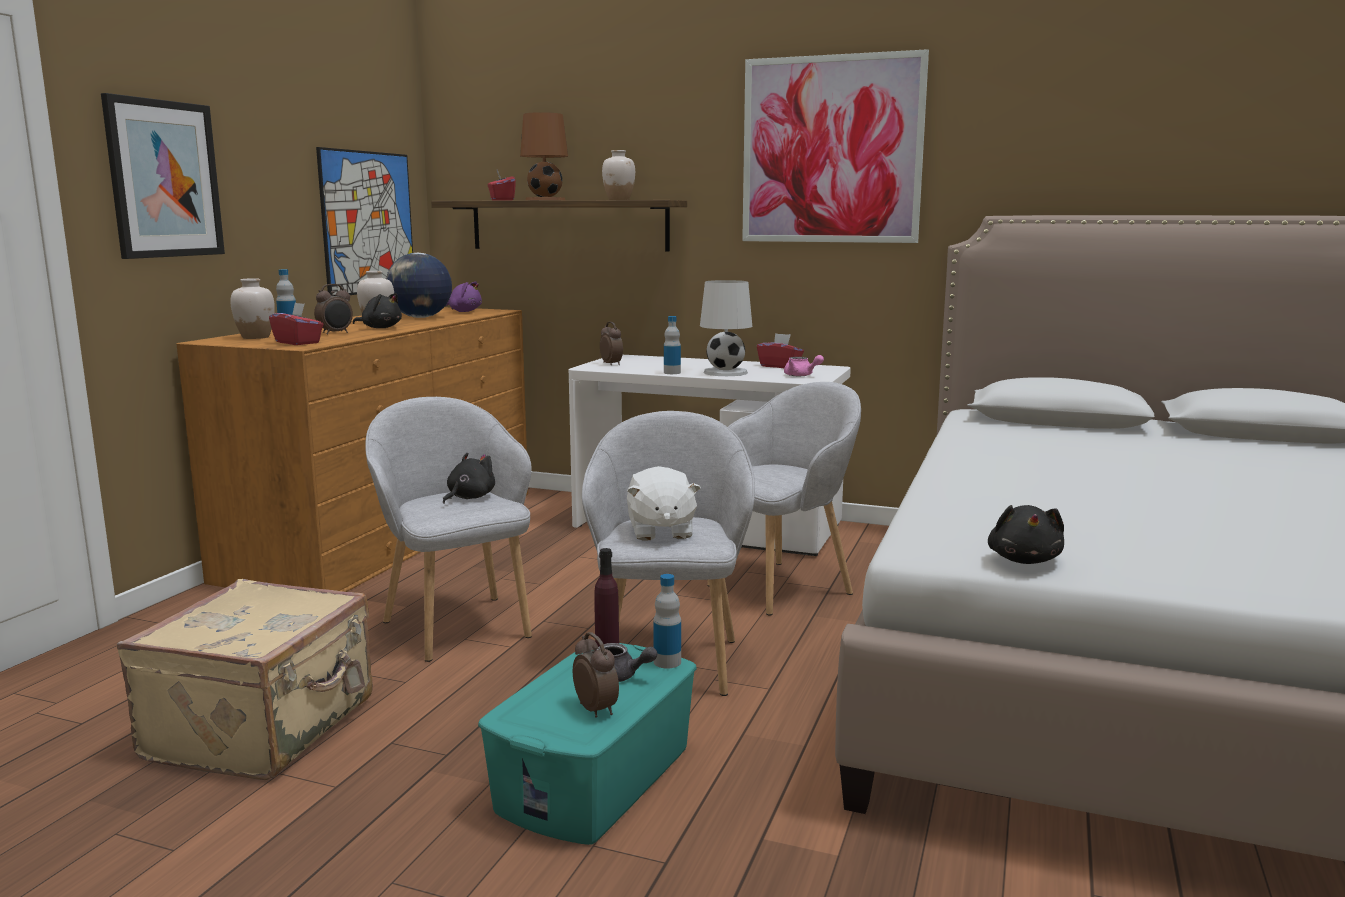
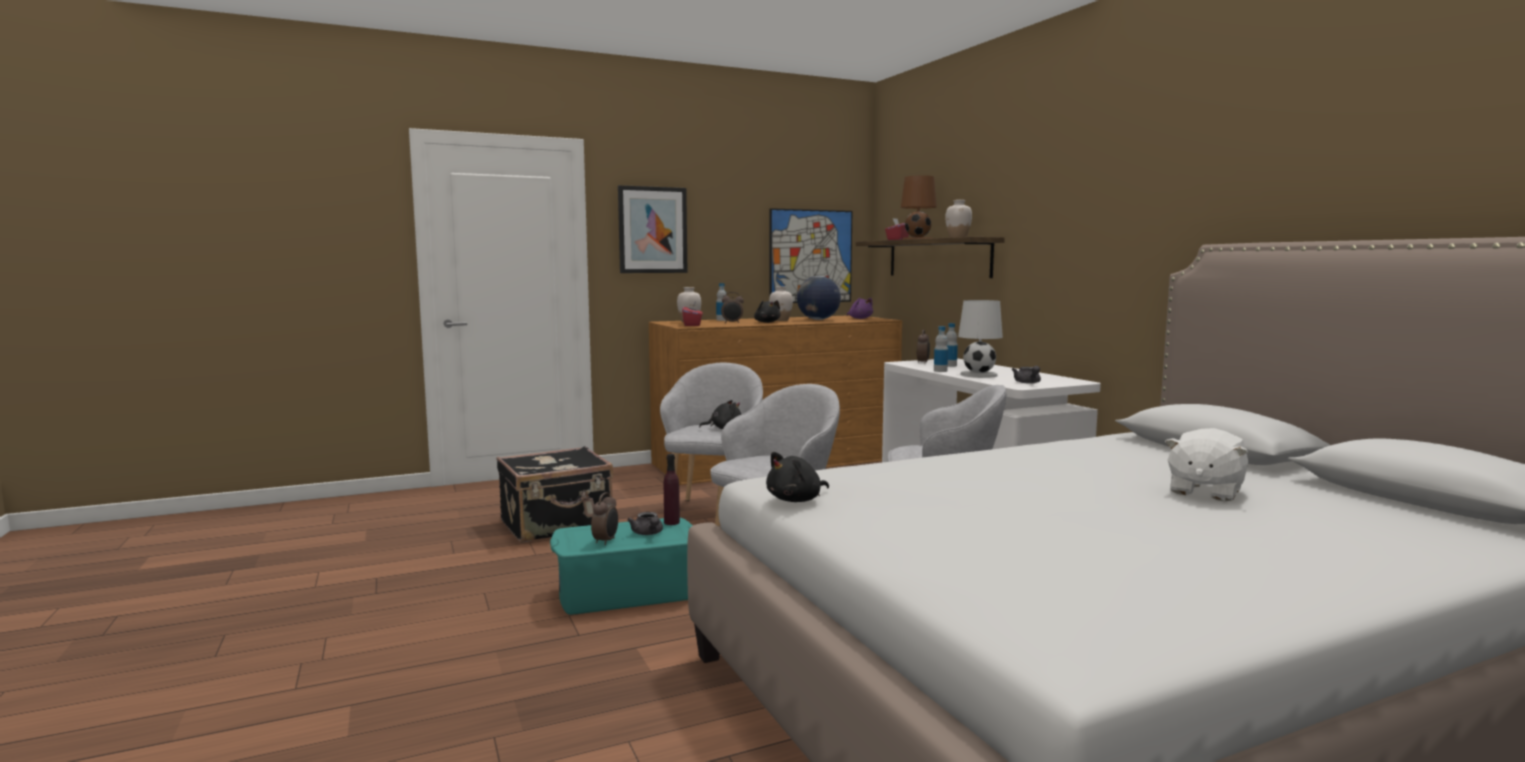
camera: 45 degrees right, 5 degrees down
(265, 728) = (557, 525): beige suitcase -> black suitcase
(660, 531) = (763, 462): white plush toy -> white plush toy (1204, 491)
(667, 662) = (684, 535): bottle -> bottle (950, 365)
(780, 366) = (1040, 376): red tissue box -> none
(801, 375) = (1028, 383): pink teapot -> grey teapot
(831, 150) = (1099, 190): picture -> none

